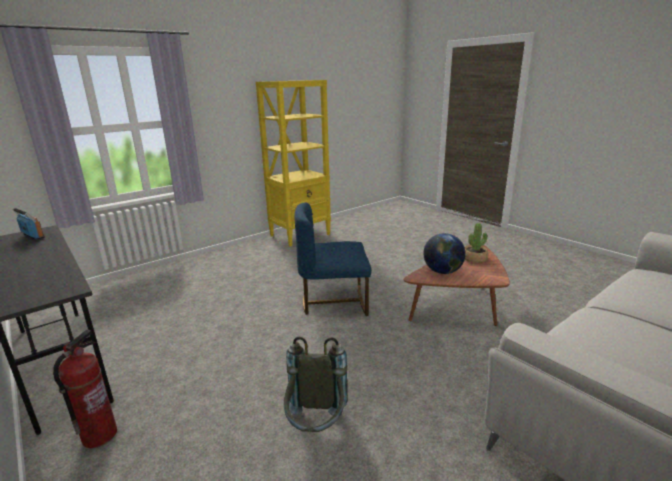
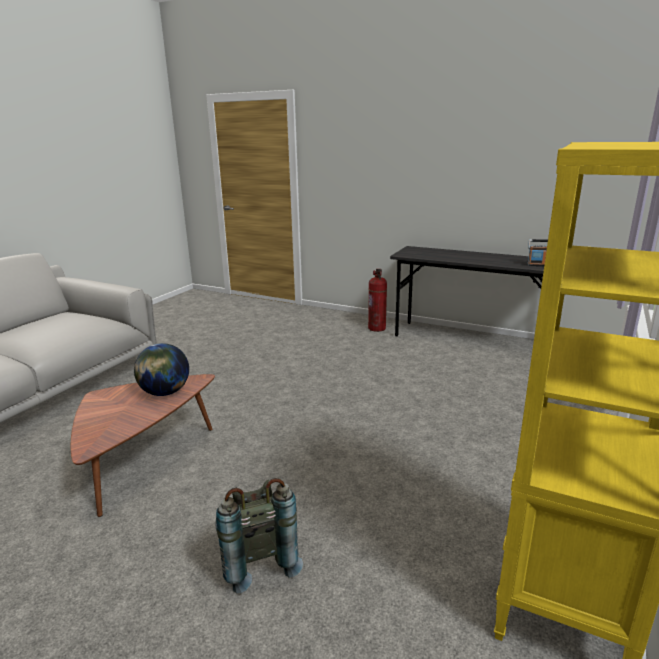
camera: 155 degrees right, 0 degrees up
(316, 428) = (261, 351): grey backpack -> grey backpack (256, 560)
(334, 302) = (312, 430): blue chair -> none
(474, 258) = (111, 423): potted plant -> none

